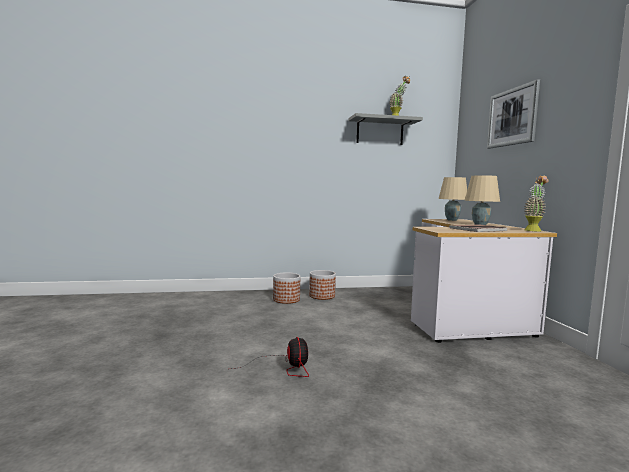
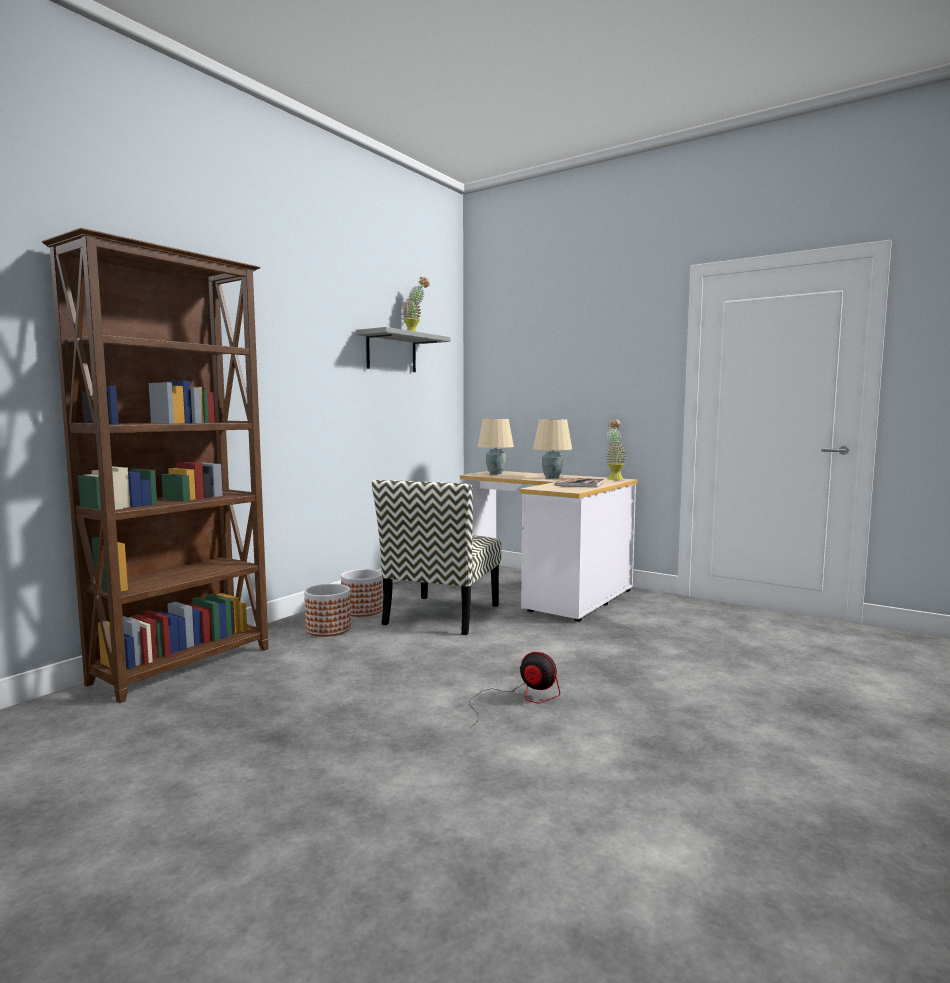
camera: 45 degrees left, 0 degrees up
(204, 296) = (185, 666): none -> brown bookcase
(356, 310) = (442, 615): none -> chair
(512, 117) = (559, 349): picture -> none

